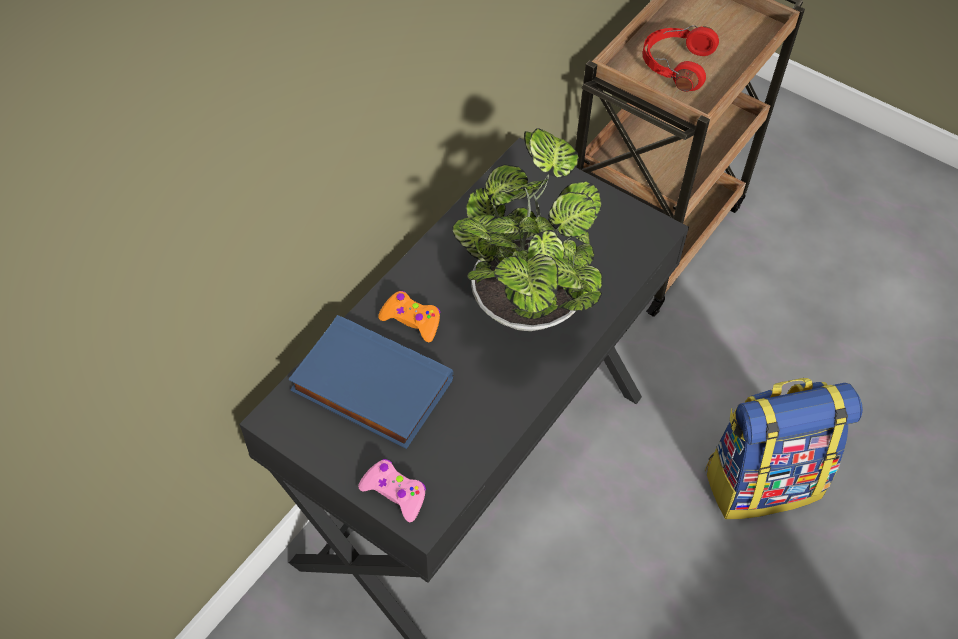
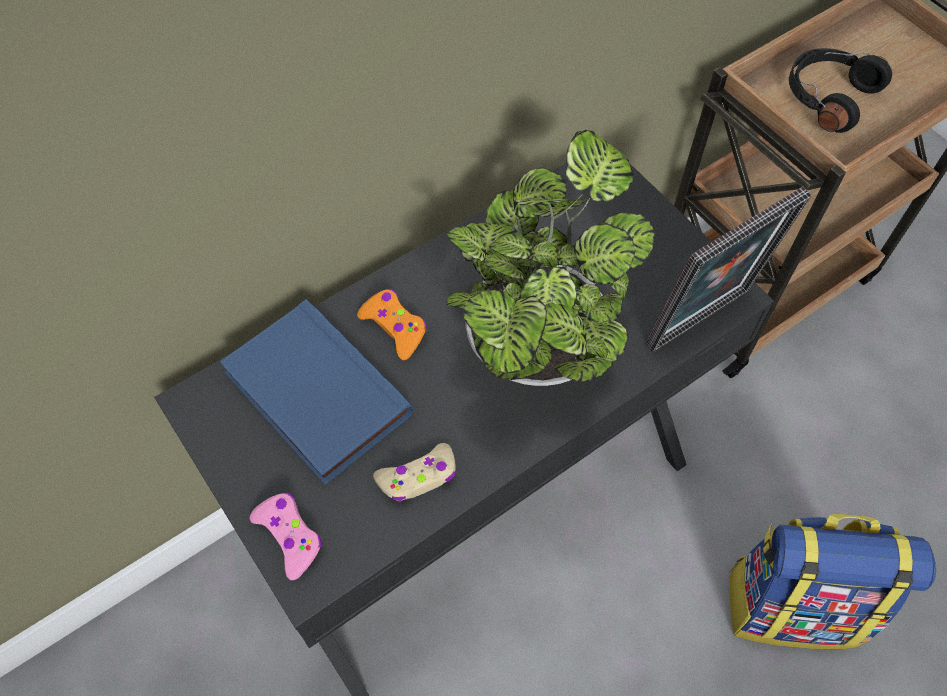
camera: 20 degrees right, 5 degrees up
(476, 423) = (418, 477): none -> beige game controller
(643, 256) = (703, 323): none -> picture frame
(675, 65) = (827, 97): red headphones -> black headphones

